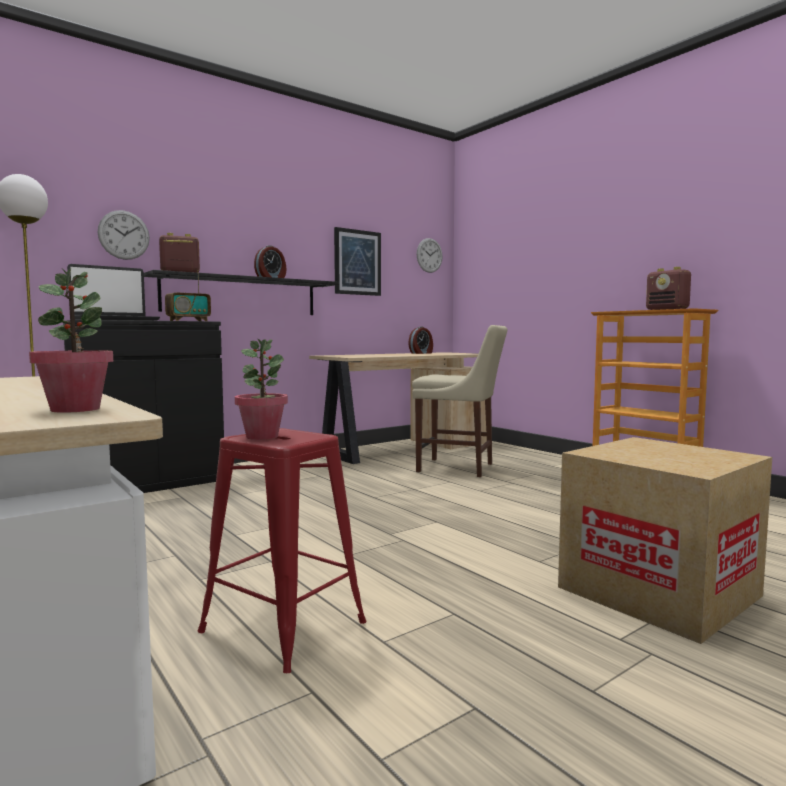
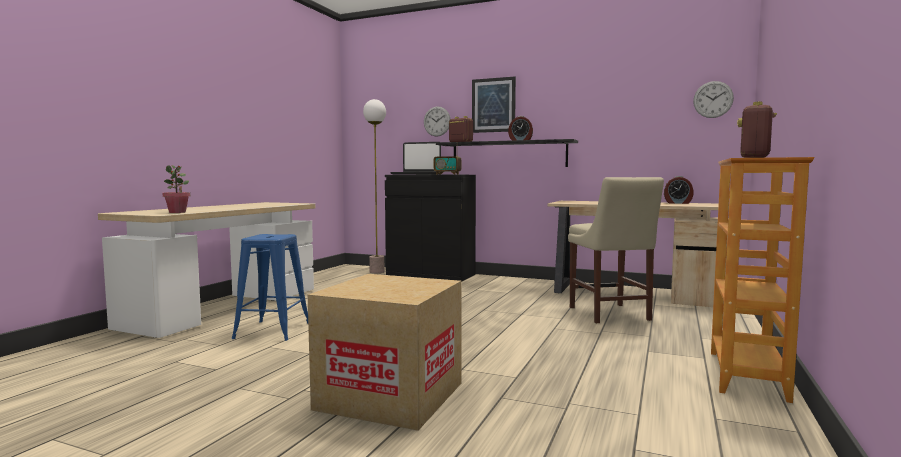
camera: 60 degrees right, 0 degrees up
(262, 436) = (268, 235): potted plant -> none
(282, 626) = (273, 330): red stool -> blue stool
(357, 262) = (616, 118): picture -> picture (493, 105)

